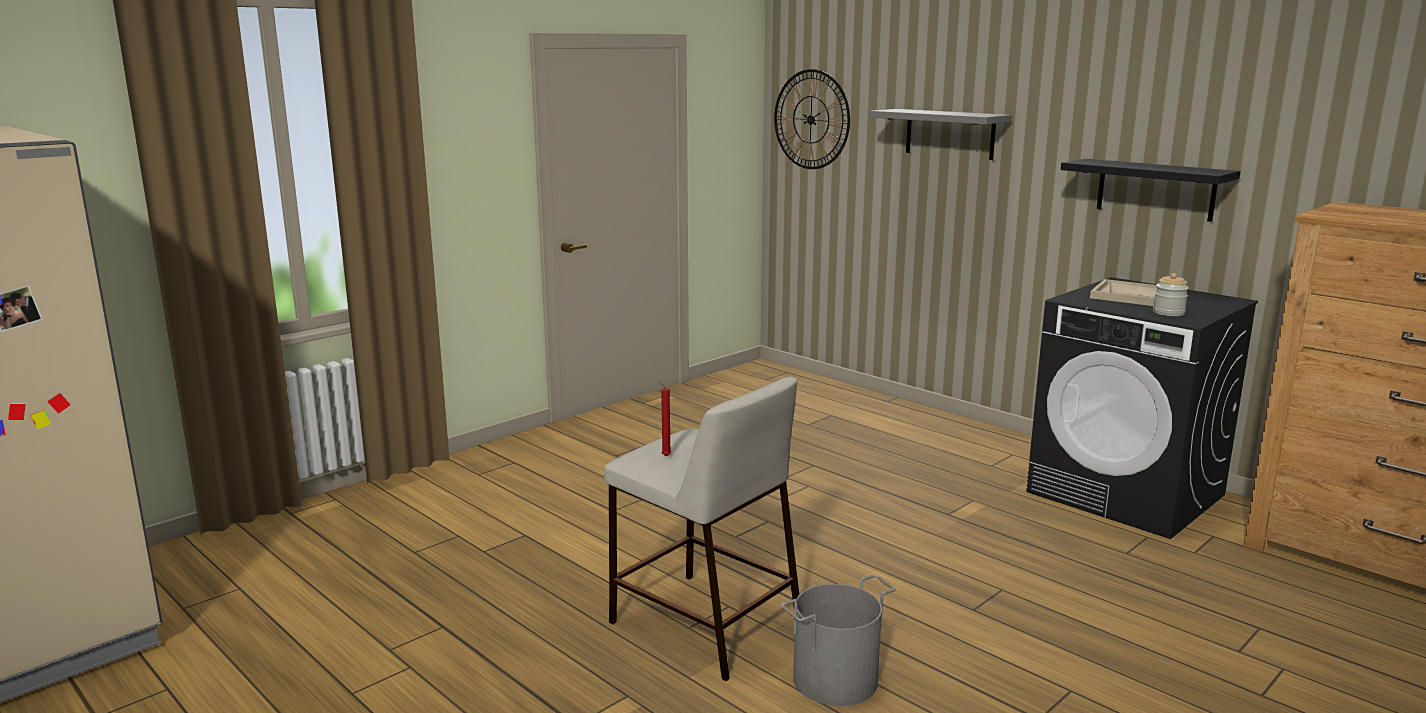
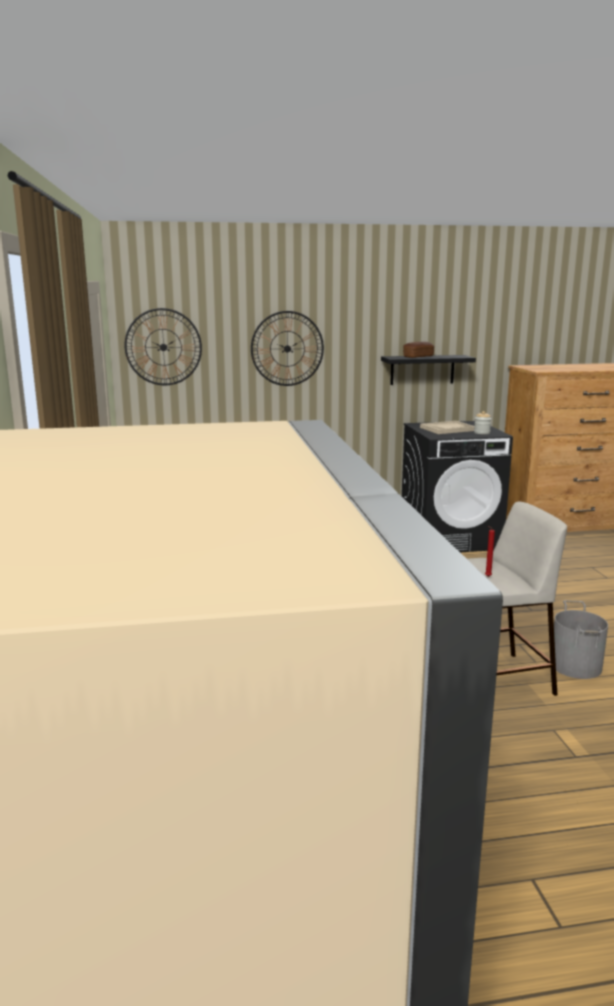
camera: 55 degrees left, 0 degrees up
(949, 134) = (287, 348): grey shelf -> wall clock
(1130, 164) = (418, 357): none -> bread

